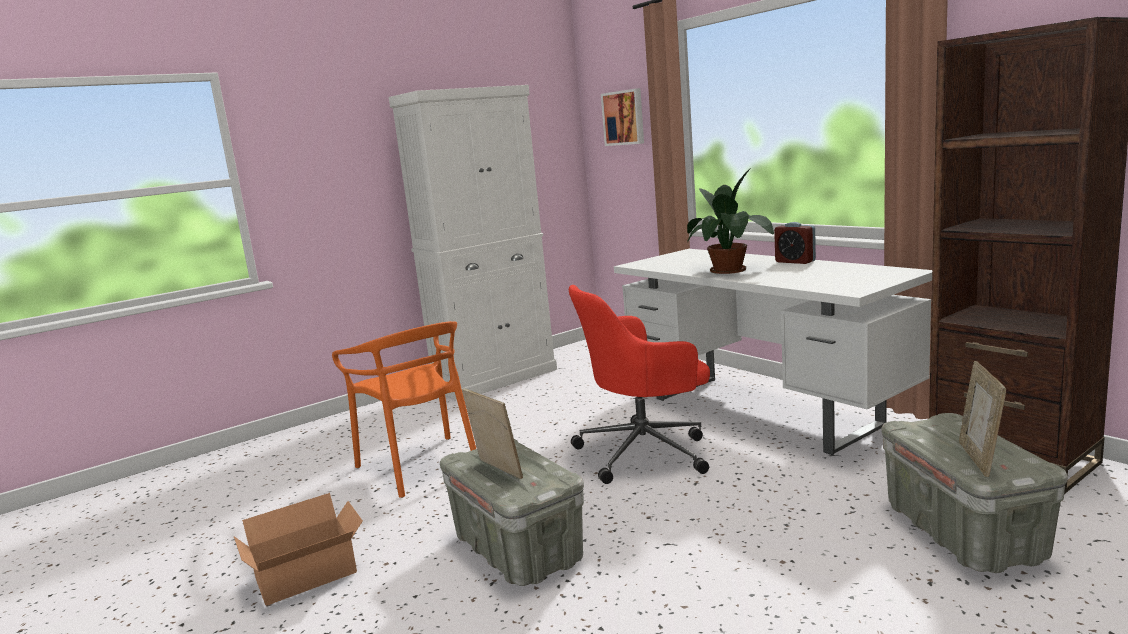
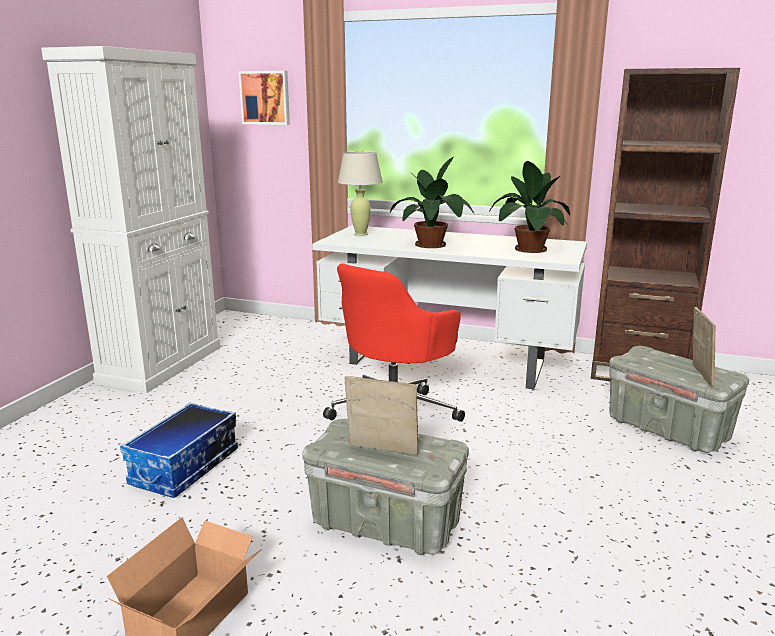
camera: 35 degrees left, 5 degrees up
(420, 466) = (185, 468): orange chair -> storage box
(677, 258) = (360, 234): none -> beige table lamp
(795, 261) = (471, 236): alarm clock -> none
(832, 278) = (528, 249): none -> potted plant
(979, 459) = (698, 375): picture frame -> picture frame turned 150 degrees counterclockwise

